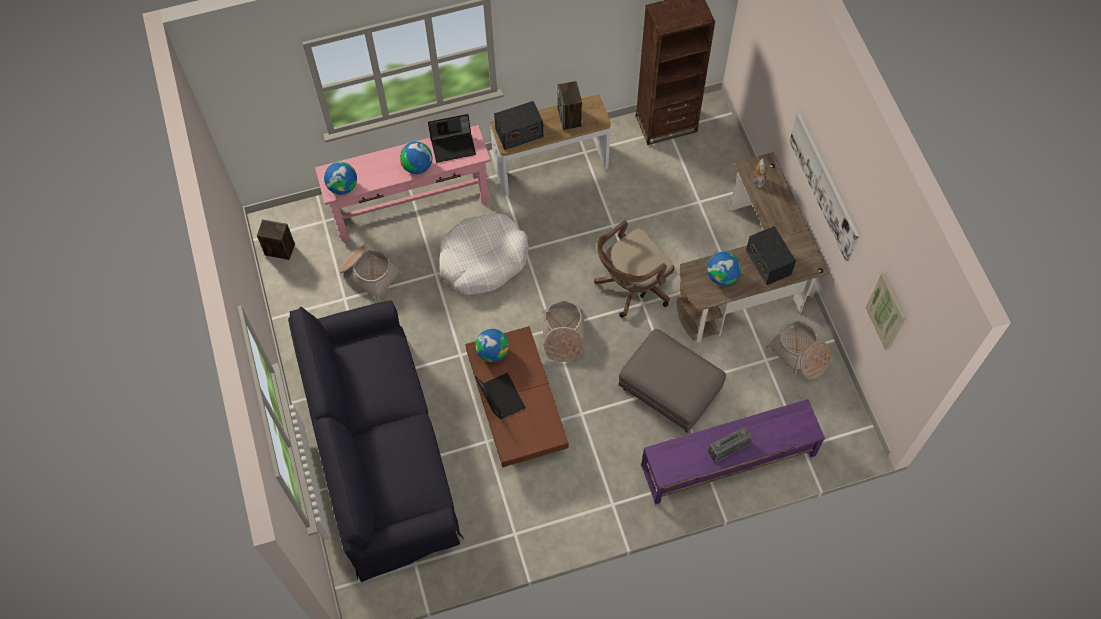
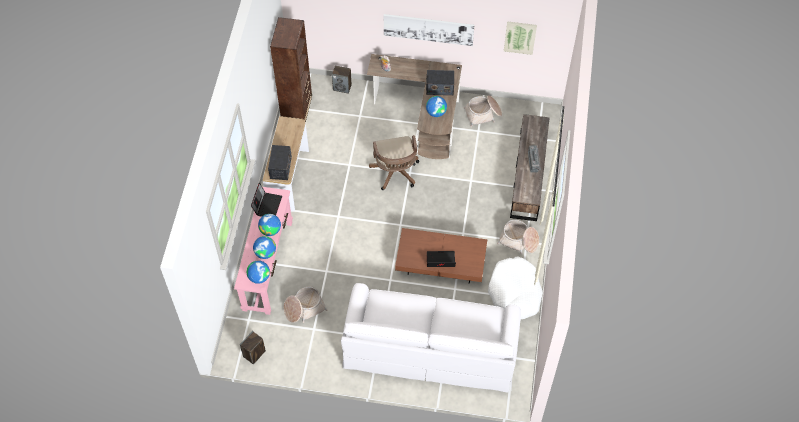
camera: 65 degrees left, 5 degrees down
(381, 449) = (430, 347): black sofa -> white sofa
(483, 260) = (332, 241): white dog bed -> white dog bed (515, 292)
(492, 352) = (408, 253): globe -> globe (265, 253)
(563, 335) = (407, 221): basket -> basket (518, 241)
(569, 118) = (286, 137): speaker -> speaker (342, 87)
(670, 390) = (472, 183): grey ottoman -> none
(727, 460) = (528, 176): purple tv stand -> brown tv stand

